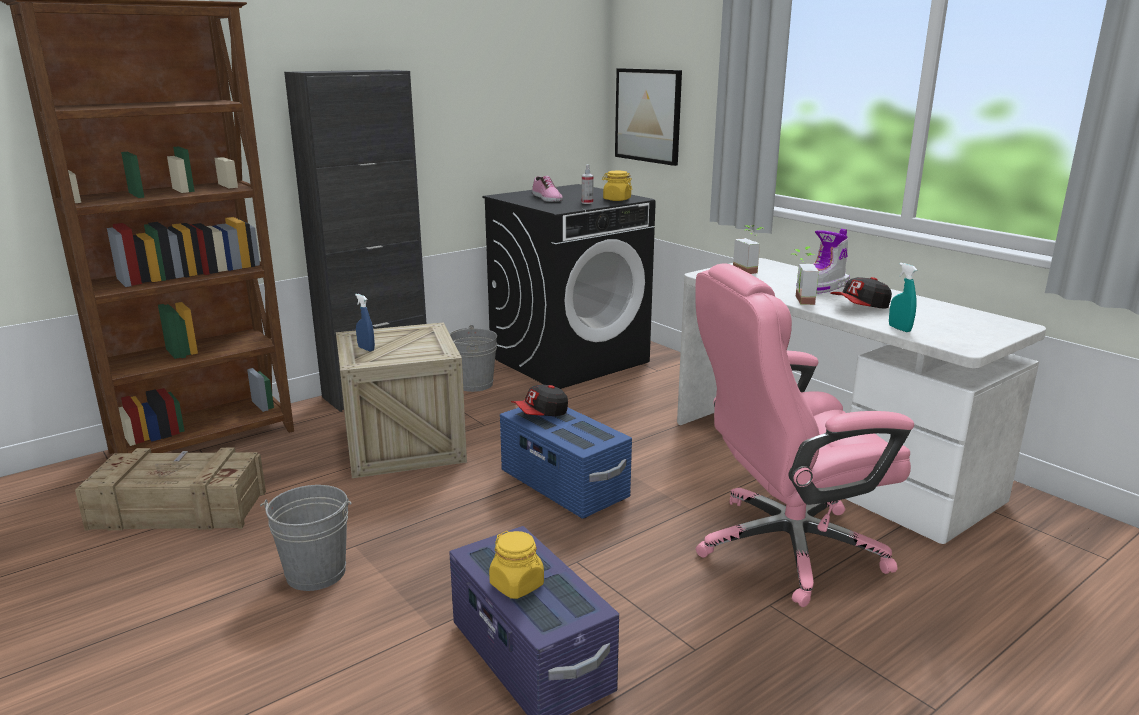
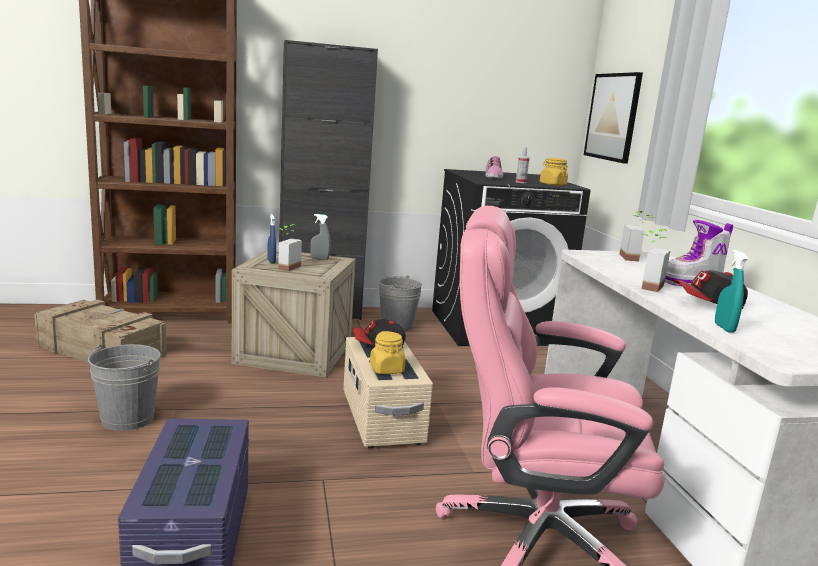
camera: 25 degrees right, 5 degrees down
(391, 352) = (285, 267): none -> potted plant
(410, 332) = (319, 259): none -> grey spray bottle
(517, 585) = (177, 461): yellow jar -> yellow jar (387, 369)
(563, 486) = (381, 417): blue storage box -> beige storage box

